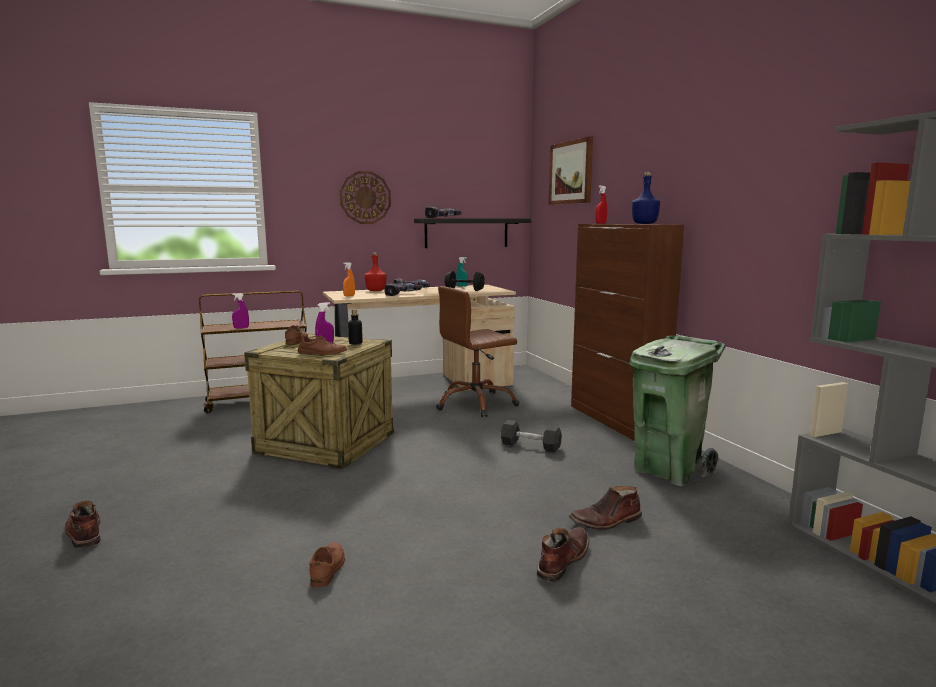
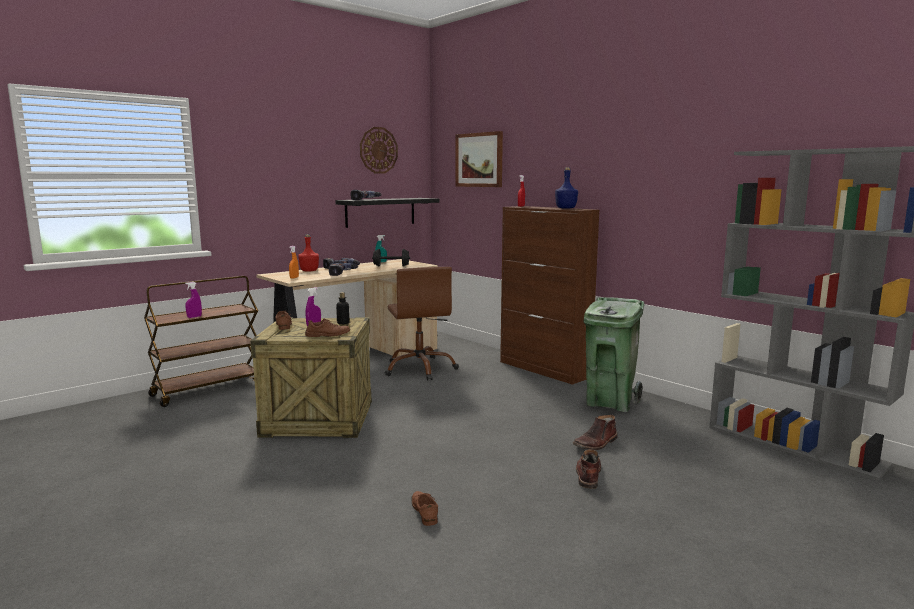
camera: 20 degrees left, 0 degrees up
(84, 532) = (167, 527): brown boot -> none
(365, 197) = (292, 181): wall clock -> wall clock (378, 150)
(476, 404) = (420, 368): brown office chair -> brown office chair turned 60 degrees counterclockwise
(530, 446) = (496, 397): grey dumbbell -> none

